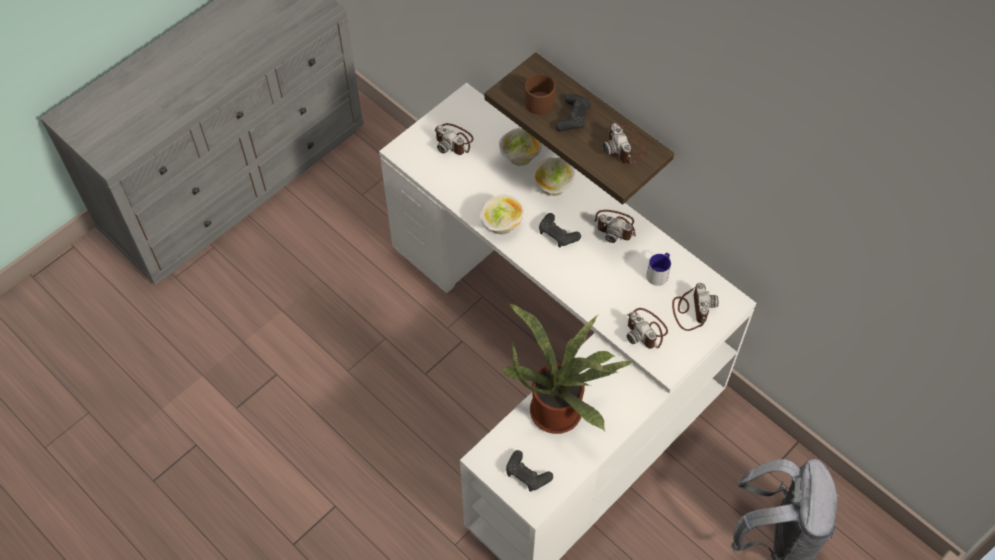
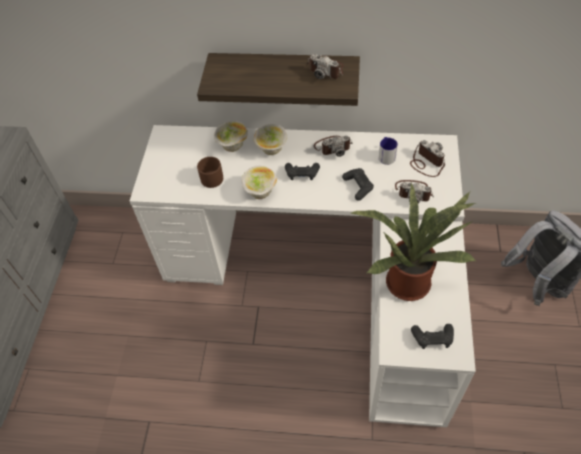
camera: 35 degrees left, 5 degrees down
(454, 141) = (178, 162): camera -> none
(542, 100) = (242, 76): brown mug -> brown mug (212, 176)
(573, 117) = (274, 73): black game controller -> black game controller (358, 186)

